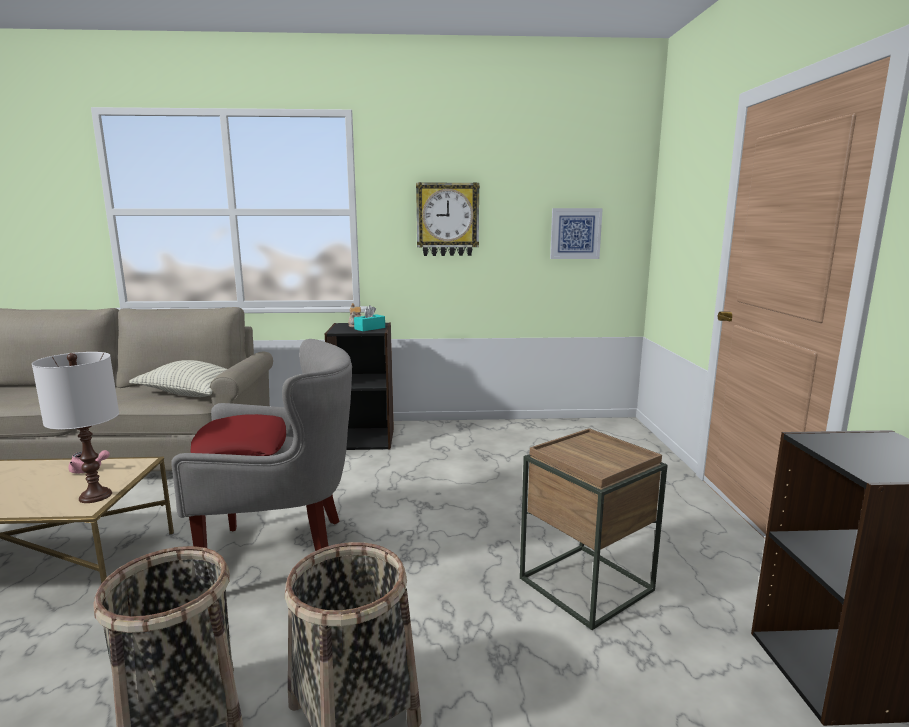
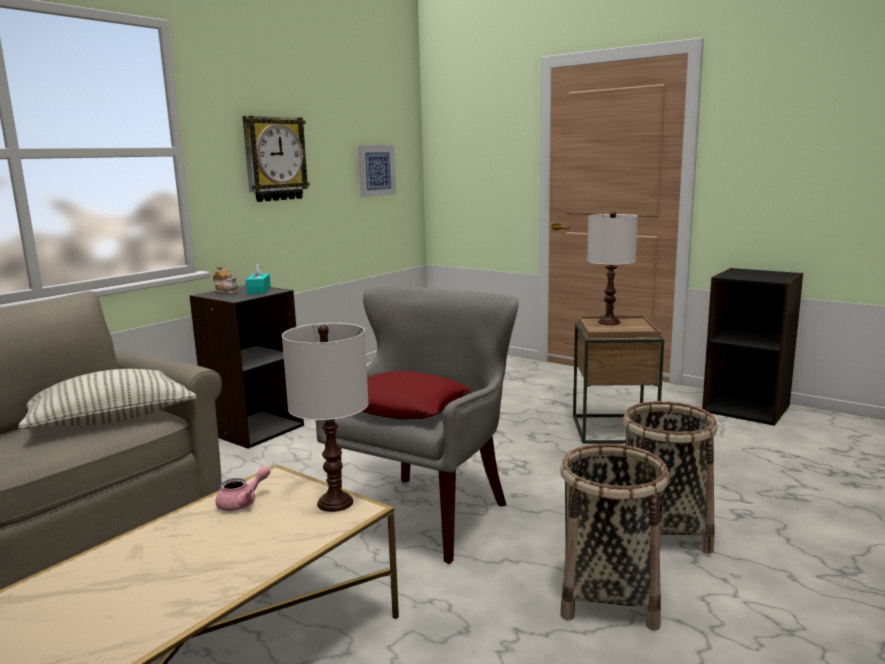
camera: 50 degrees left, 0 degrees up
(599, 447) = (609, 322): none -> white table lamp

